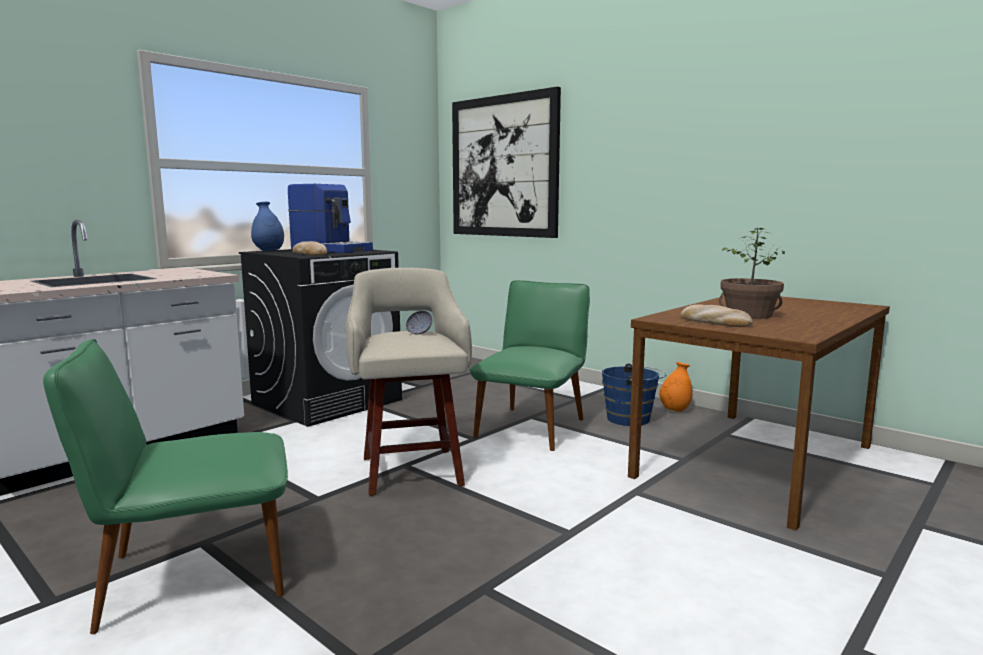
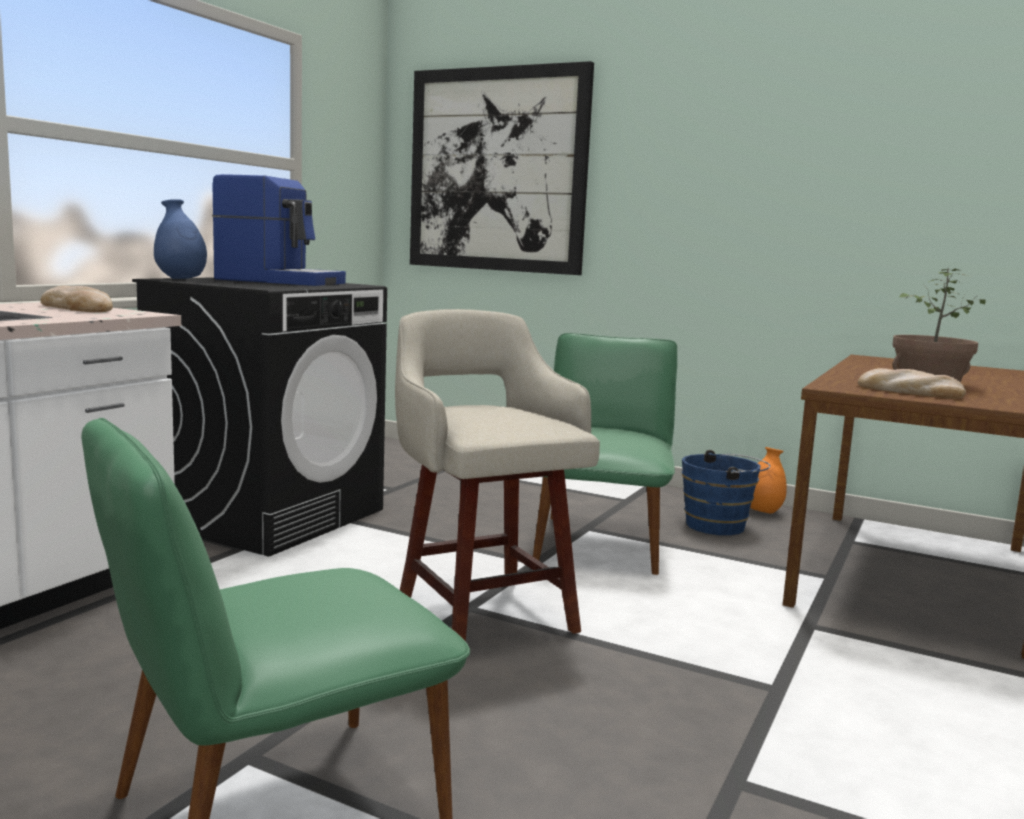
camera: 15 degrees left, 0 degrees up
(310, 253) = (264, 285): bread -> bread (78, 308)
(419, 333) = (500, 408): bowl -> none

